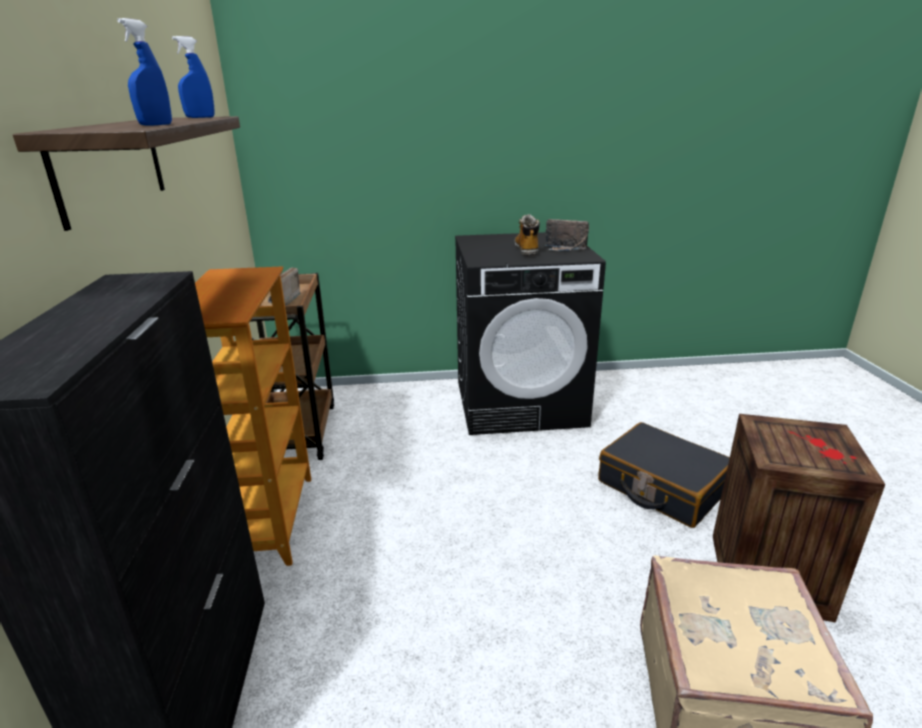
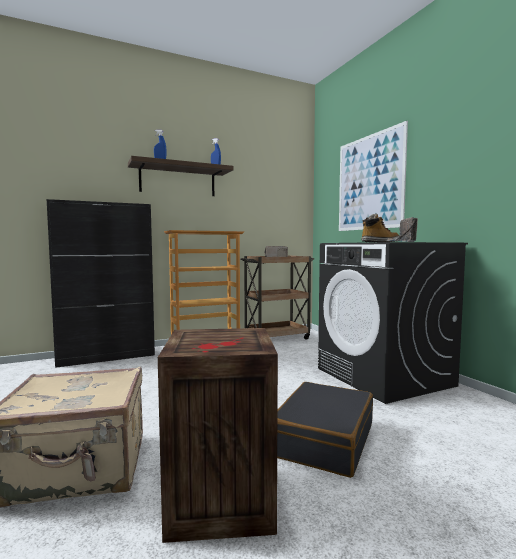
camera: 70 degrees right, 20 degrees down
(401, 139) = (369, 182): none -> picture

